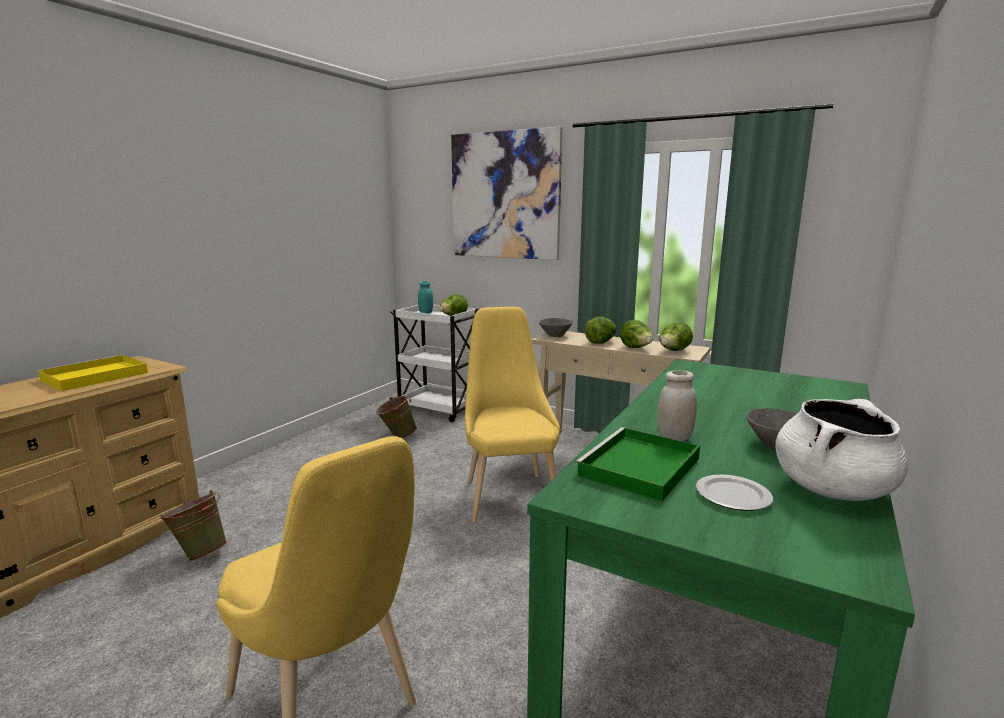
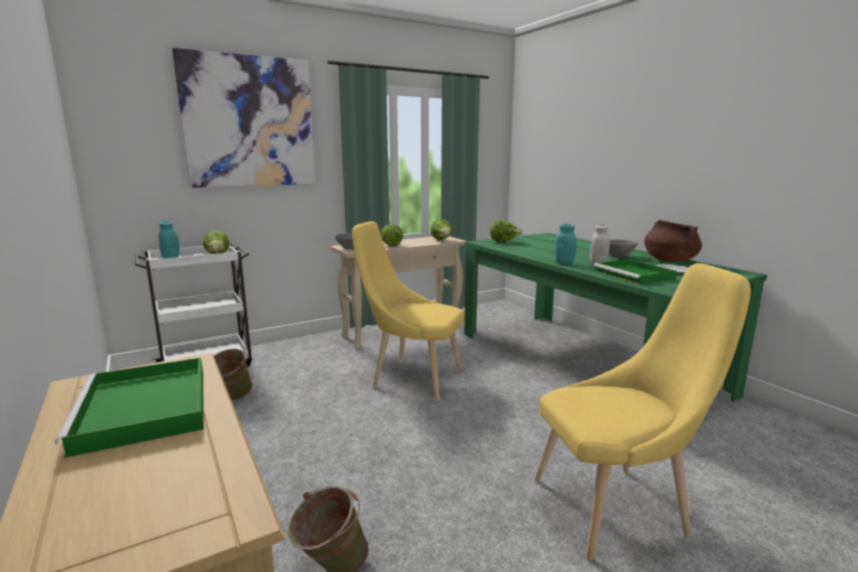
camera: 60 degrees left, 0 degrees up
(93, 377) = (145, 409): yellow tray -> green tray
(636, 348) = (421, 243): lettuce -> lettuce (504, 242)
(641, 418) = (564, 263): none -> turquoise jar
(832, 489) = (669, 260): white cooking pot -> brown cooking pot

